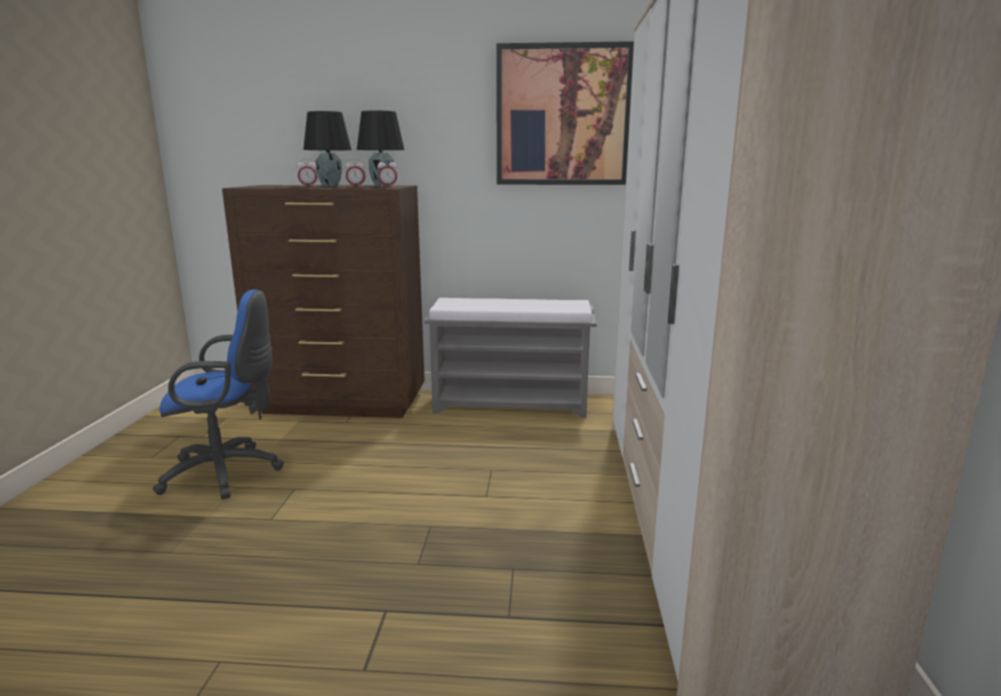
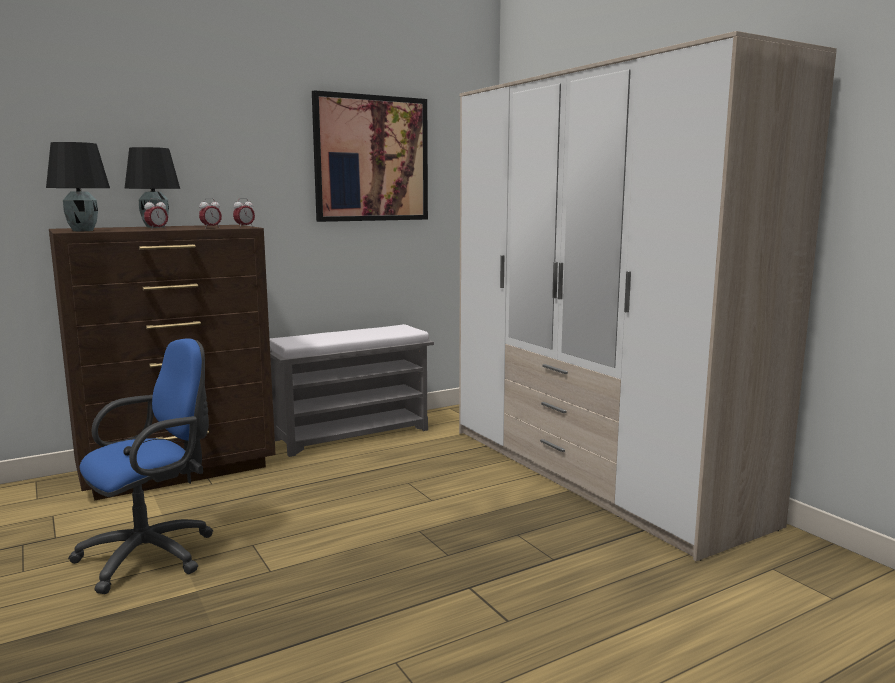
camera: 35 degrees left, 5 degrees down
(383, 186) = (217, 226): black table lamp -> black table lamp (83, 230)

